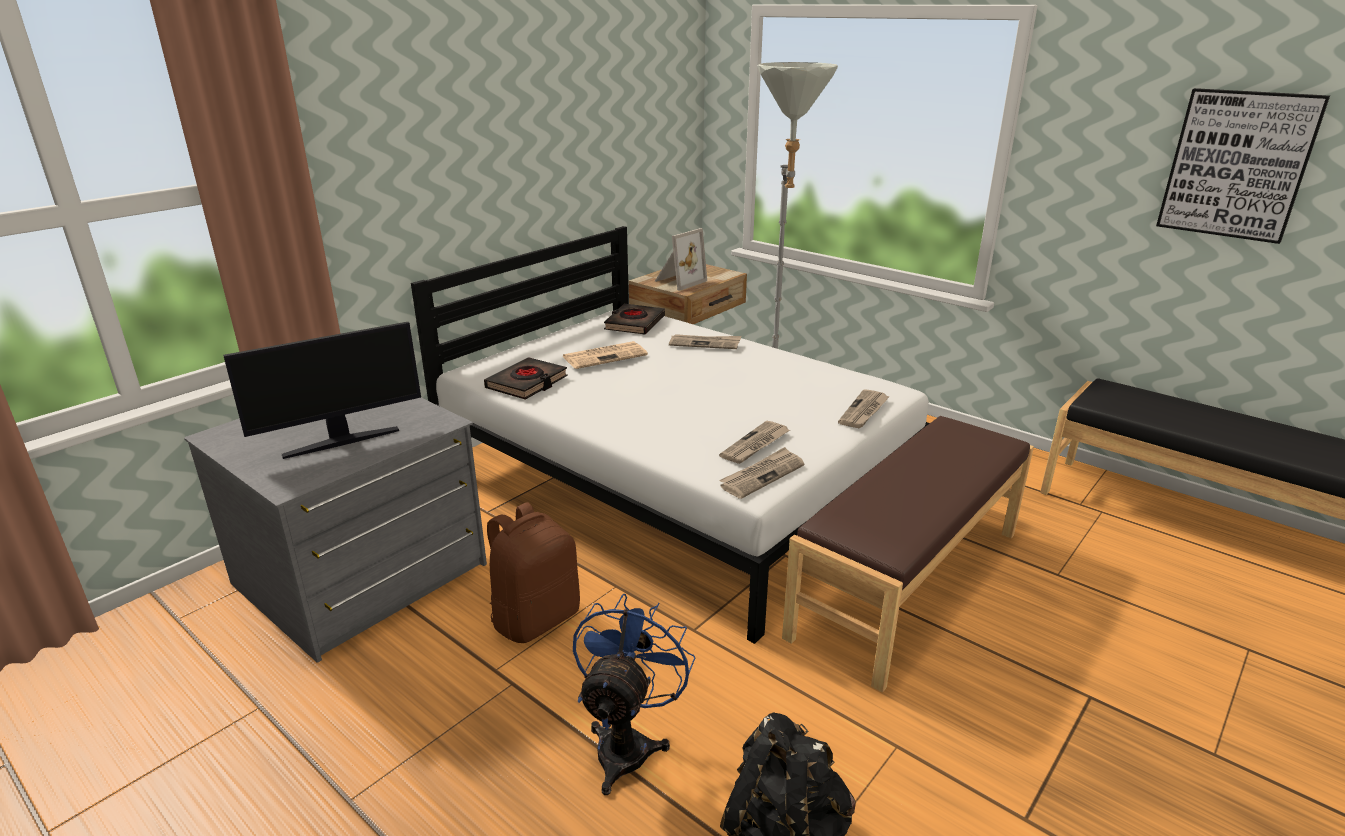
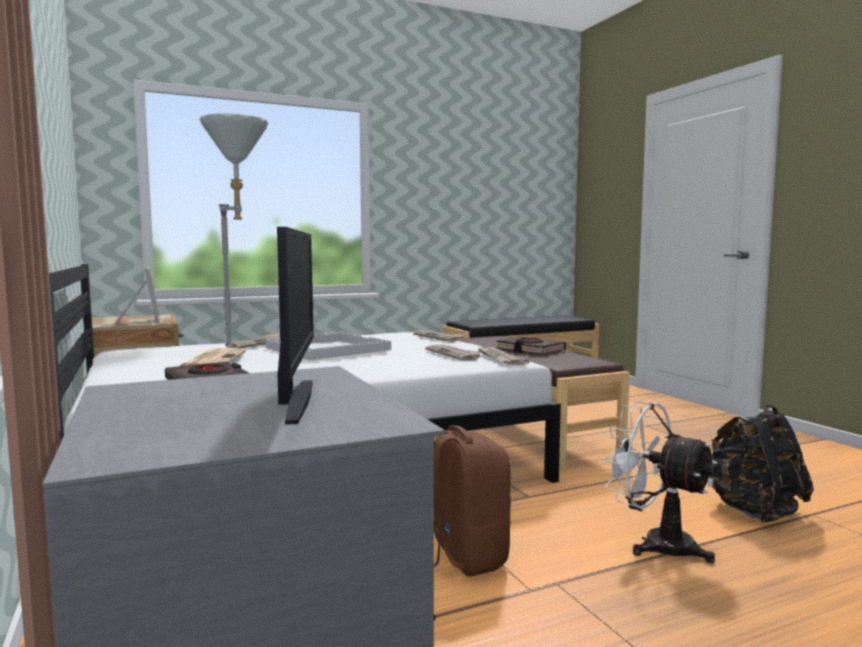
camera: 65 degrees left, 20 degrees down
(628, 743) = (656, 543): blue fan -> white fan
(634, 323) = (163, 349): black book -> black book (530, 350)
(711, 378) = (326, 349): none -> white tray
(1237, 165) = (479, 191): picture -> none

